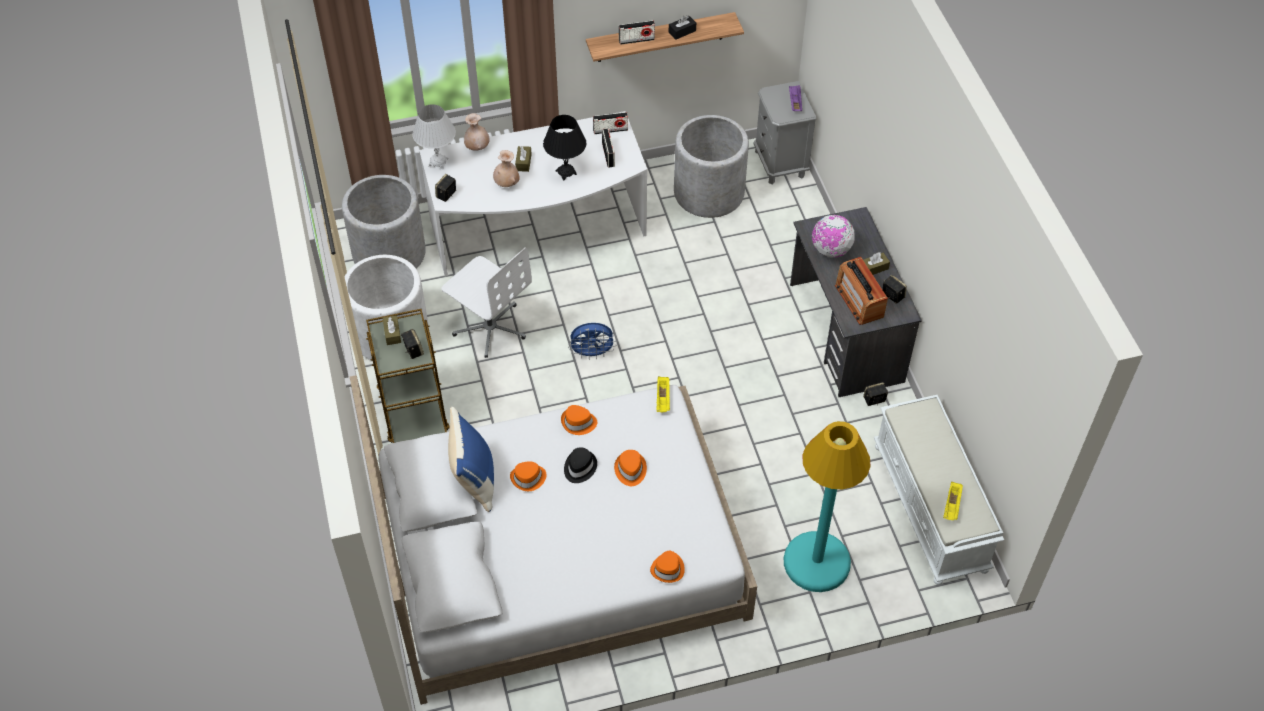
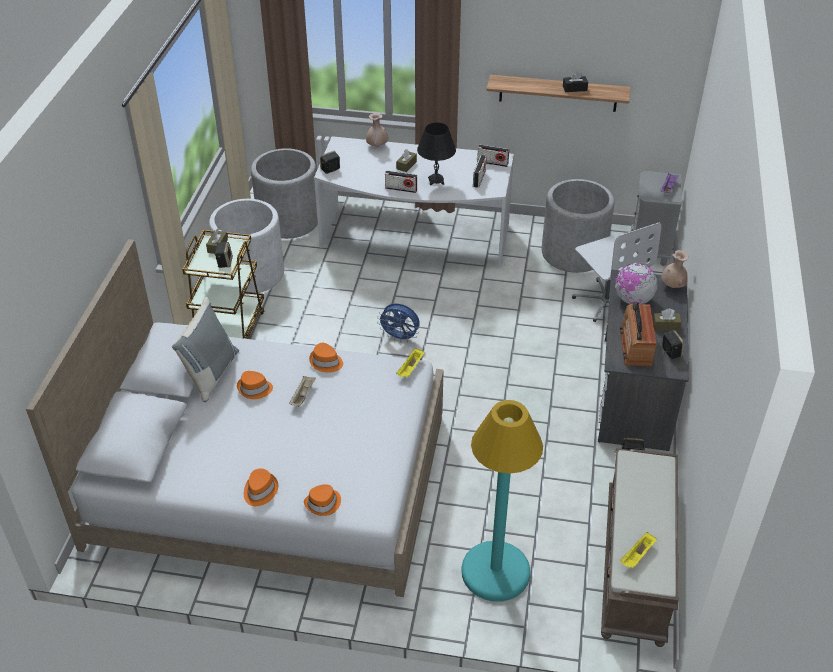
camera: 25 degrees right, 10 degrees down
(438, 162) = (340, 147): white table lamp -> none
(474, 478) = (211, 373): blue pillow -> grey pillow
(490, 327) = (330, 293): white office chair -> white office chair (606, 301)
(507, 184) = (383, 175): beige vase -> beige vase (672, 286)
(579, 467) = (303, 395): black hat -> beige tray
(630, 470) = (344, 413): orange hat -> orange hat (260, 490)
(636, 40) = (531, 85): radio -> radio (401, 189)
(931, 508) = (636, 566): white bench -> brown bench

